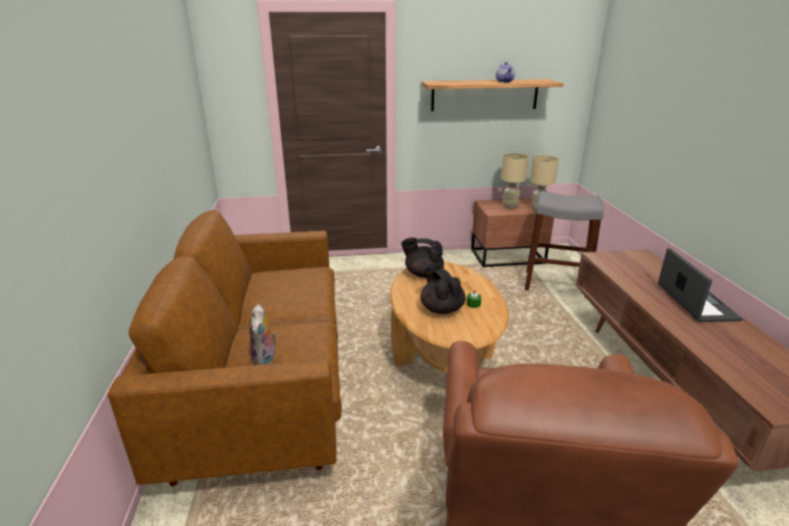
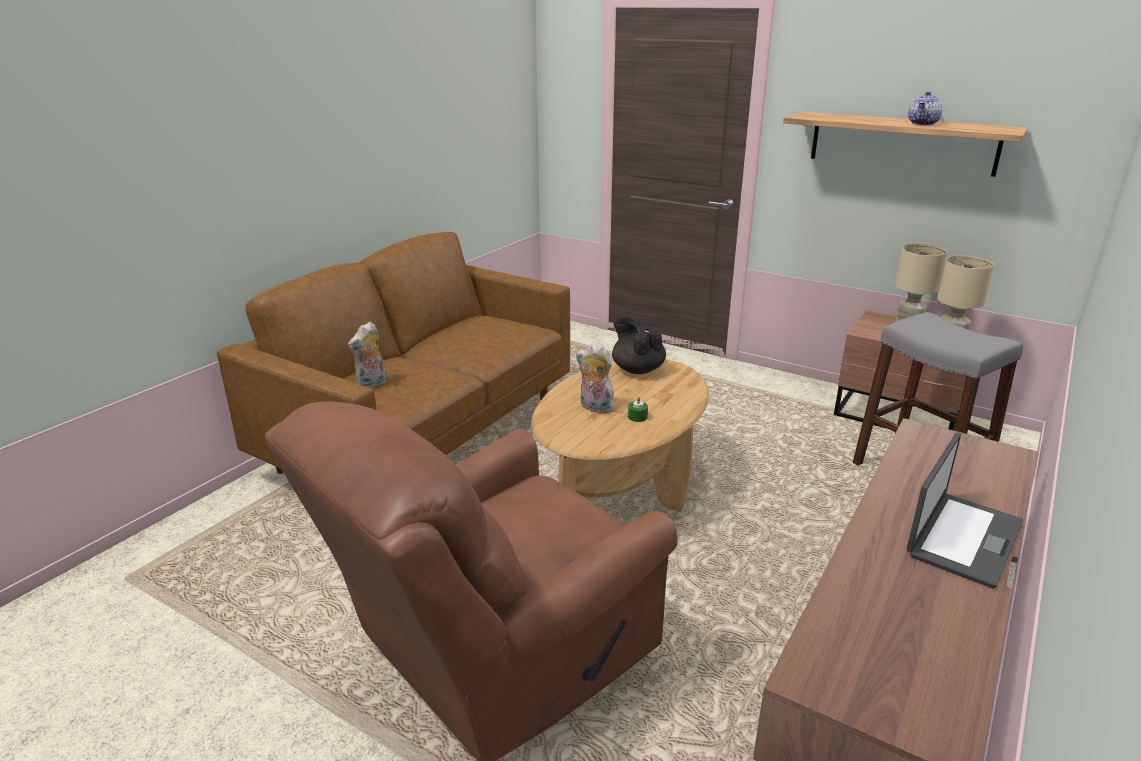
camera: 40 degrees right, 0 degrees up
(441, 309) = (594, 408): black teapot -> plush toy

